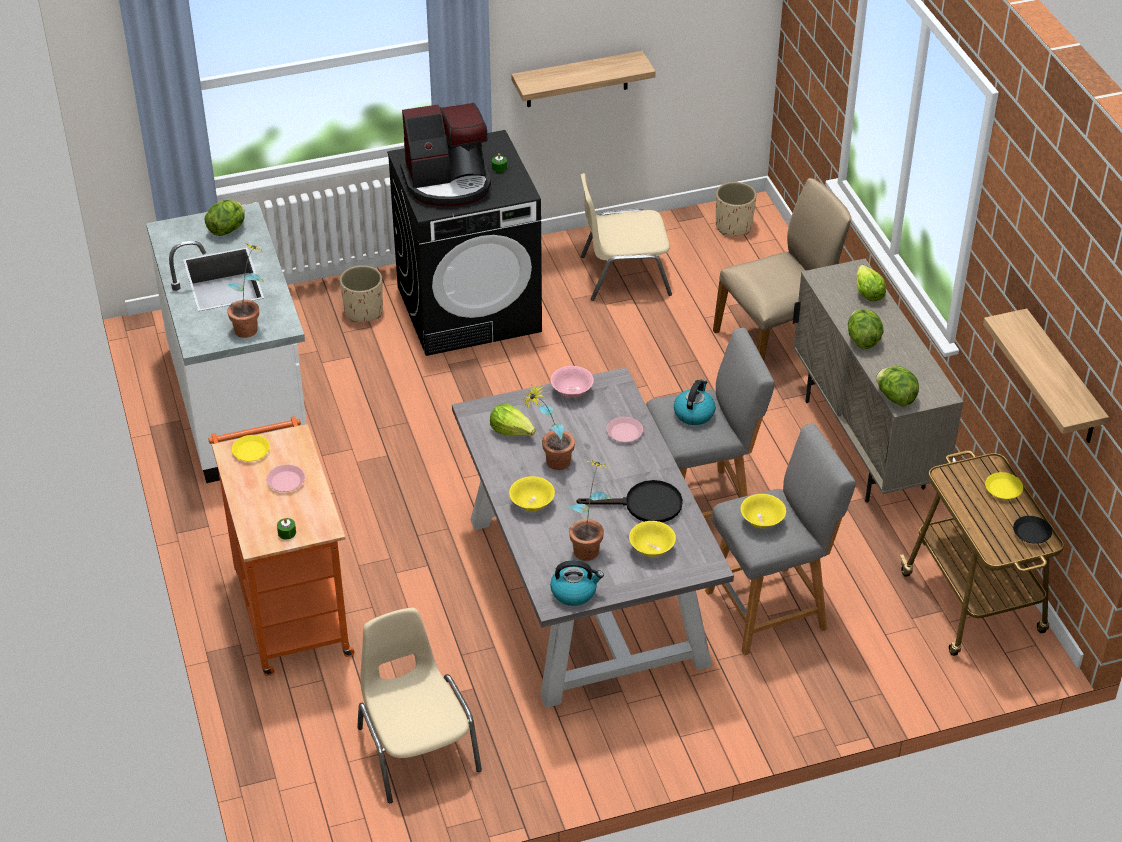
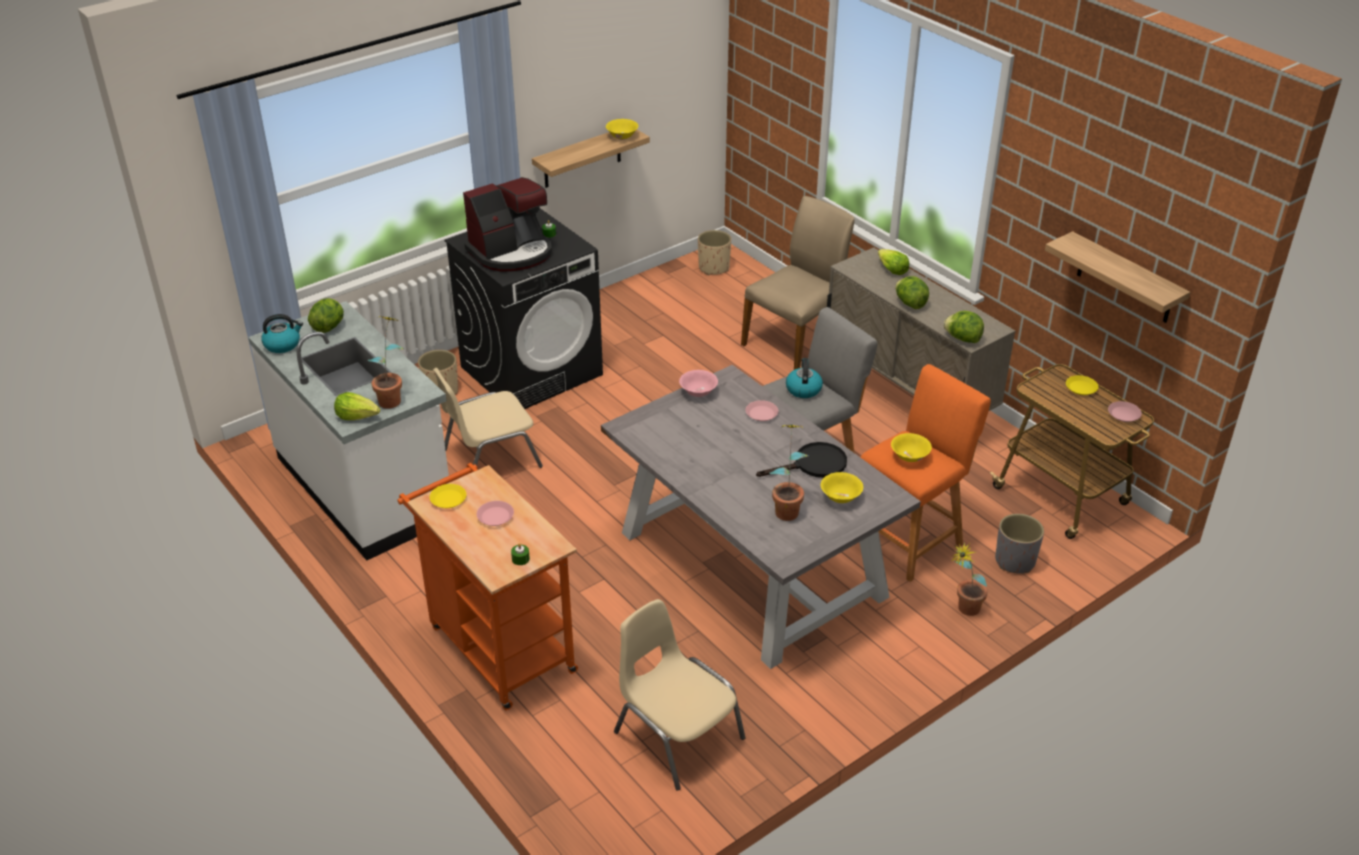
camera: 20 degrees left, 5 degrees down
(512, 431) = (665, 433): lettuce -> lettuce (357, 416)
(532, 504) = (717, 486): yellow bowl -> yellow bowl (622, 137)
(550, 462) = (713, 451): potted plant -> potted plant (963, 610)
(574, 592) = (797, 547): kettle -> kettle (283, 344)
(623, 275) = (646, 319): beige chair -> beige chair (490, 458)
(771, 608) = (909, 539): grey stool -> orange stool
(874, 664) = (1015, 561): none -> grey planter
(1031, 532) = (1124, 414): black plate -> pink plate

